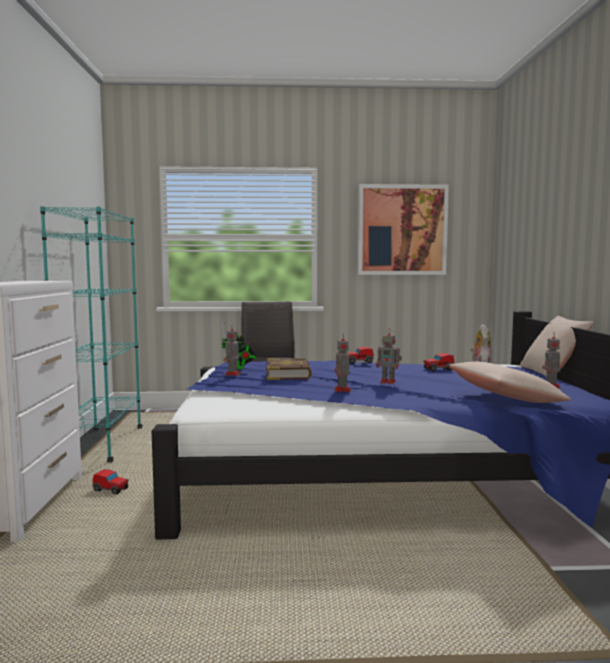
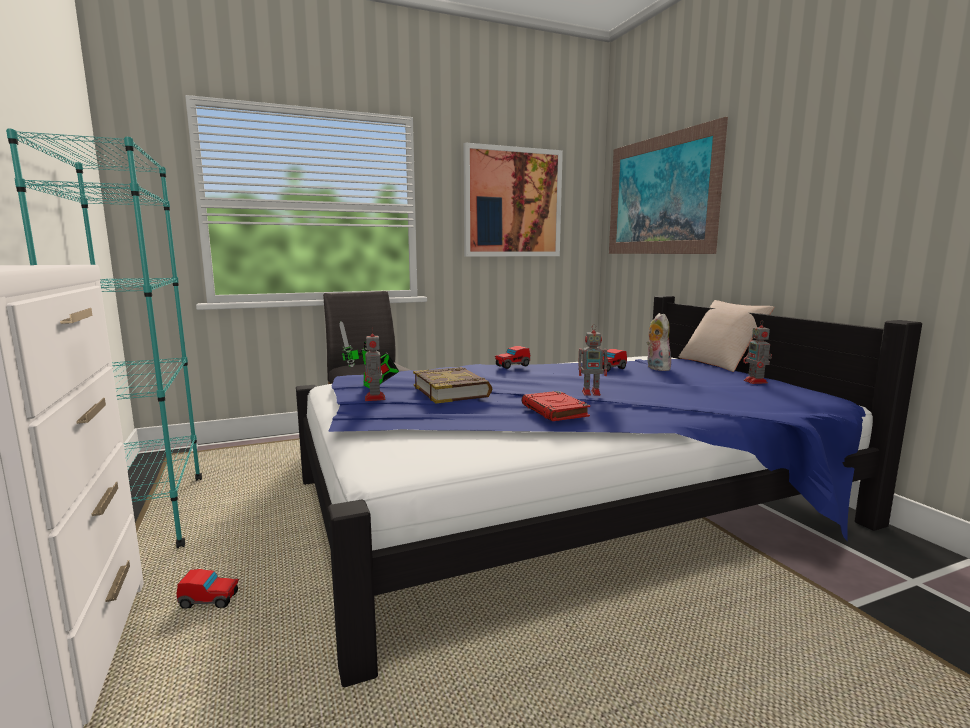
camera: 20 degrees left, 5 degrees up
(342, 390) = (555, 411): toy robot -> red book
(505, 398) = (742, 403): beige pillow -> none
(525, 222) = (660, 195): none -> picture

